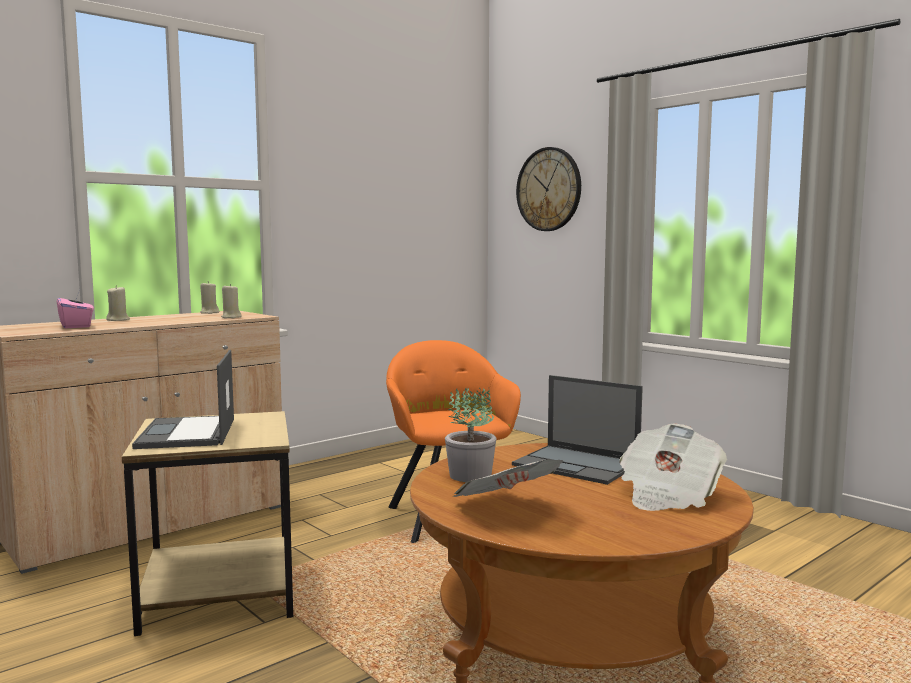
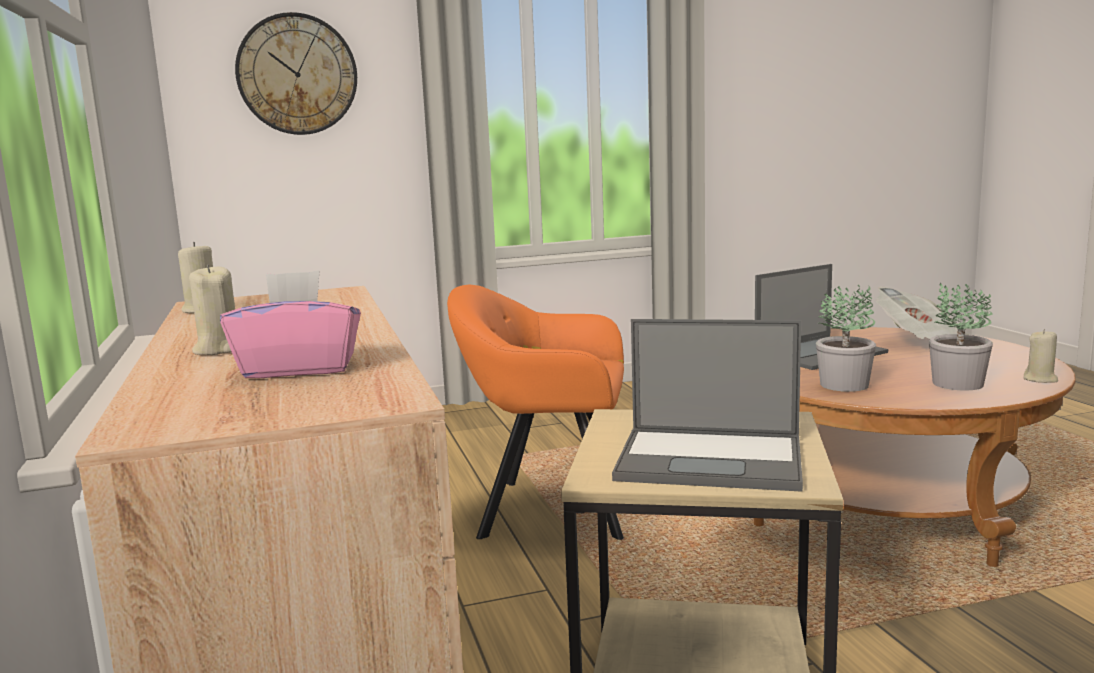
camera: 65 degrees left, 5 degrees up
(231, 317) = (329, 300): beige candle -> beige candle (1040, 379)
(506, 508) = (957, 384): newspaper -> potted plant

